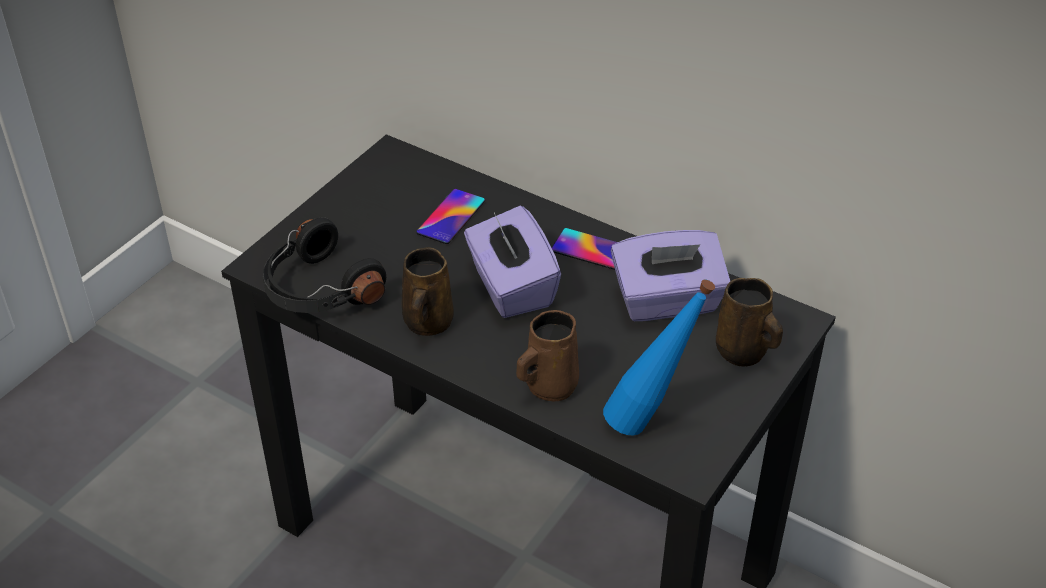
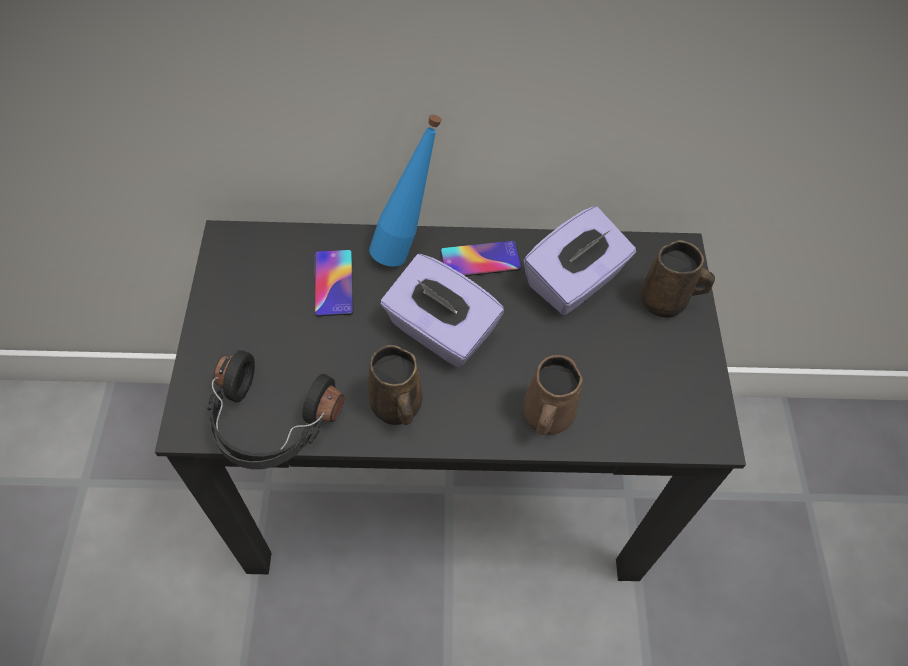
camera: 35 degrees left, 15 degrees up
(650, 421) = (648, 407): blue bottle -> blue bottle (406, 247)

